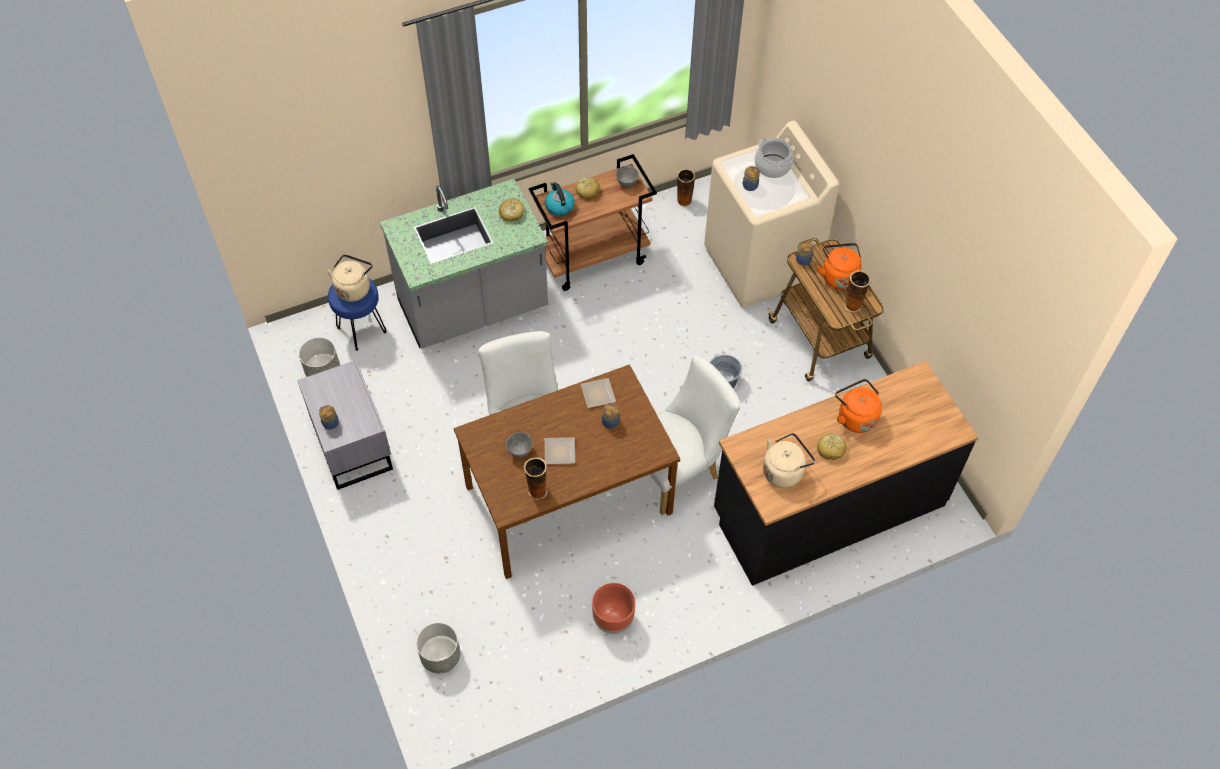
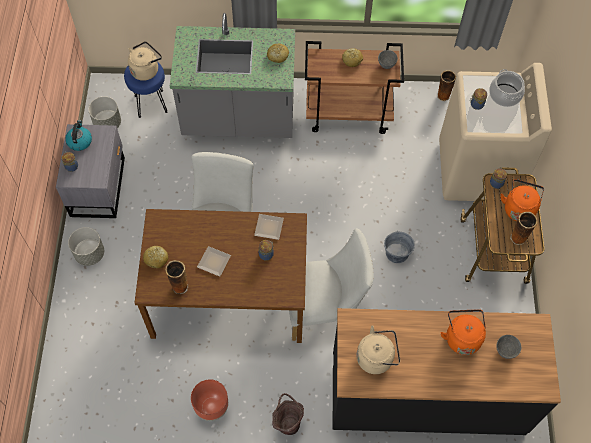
camera: 25 degrees right, 5 degrees up
(440, 656) = (72, 376): grey planter -> grey planter (90, 253)
(519, 451) = (184, 248): grey bowl -> grey bowl (505, 350)
(559, 206) = (323, 64): kettle -> kettle (79, 141)
(702, 599) = (287, 422): none -> brown bucket
(831, 449) = (426, 356): bread -> bread (156, 259)

